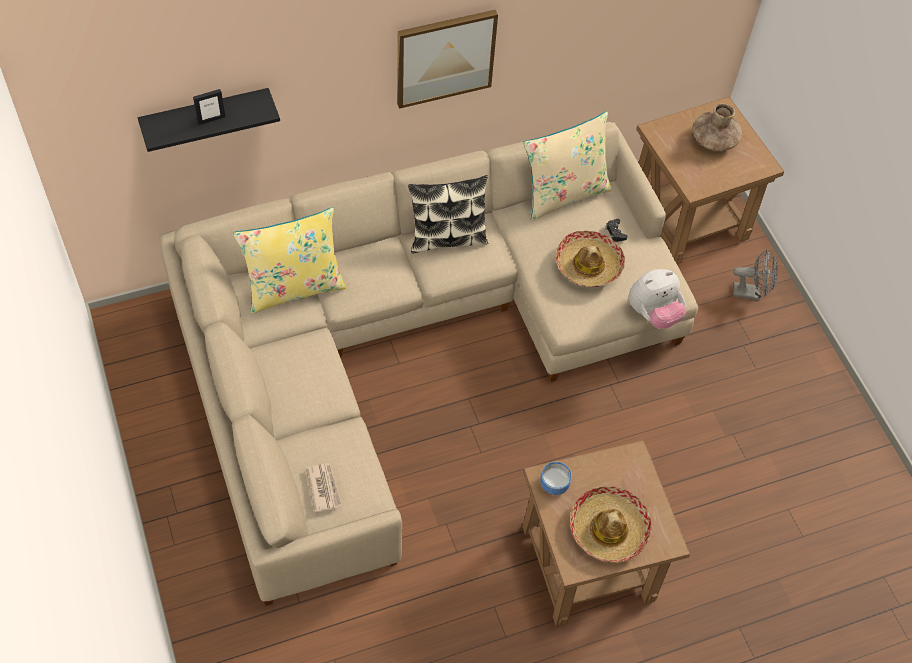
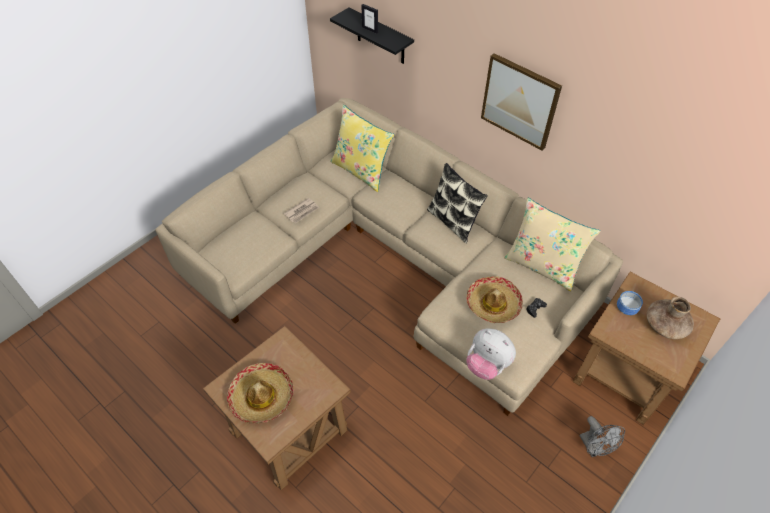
camera: 65 degrees right, 5 degrees down
(323, 488) = (232, 243): newspaper -> newspaper (302, 212)
(553, 483) = (282, 347): bowl -> bowl (627, 307)

